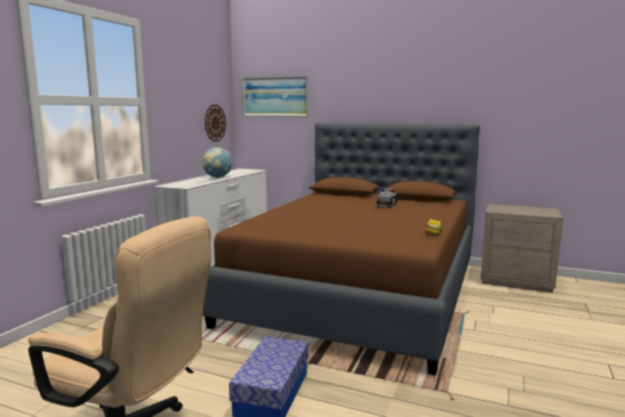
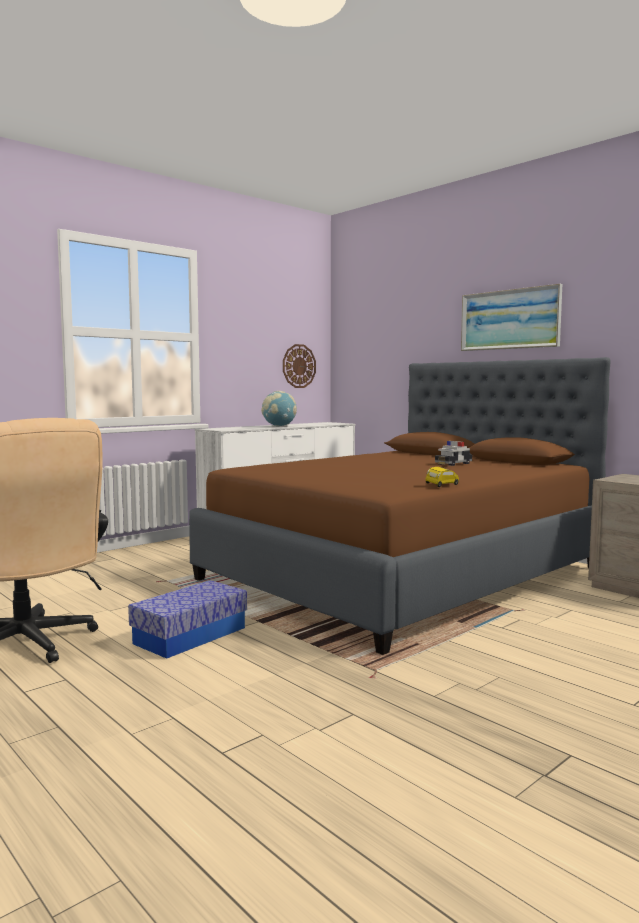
camera: 25 degrees right, 5 degrees down
(275, 96) = (372, 333): picture -> picture (509, 319)

